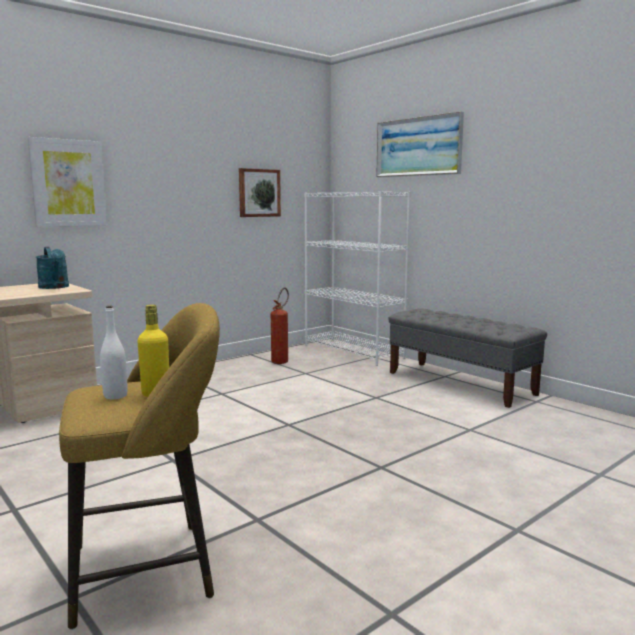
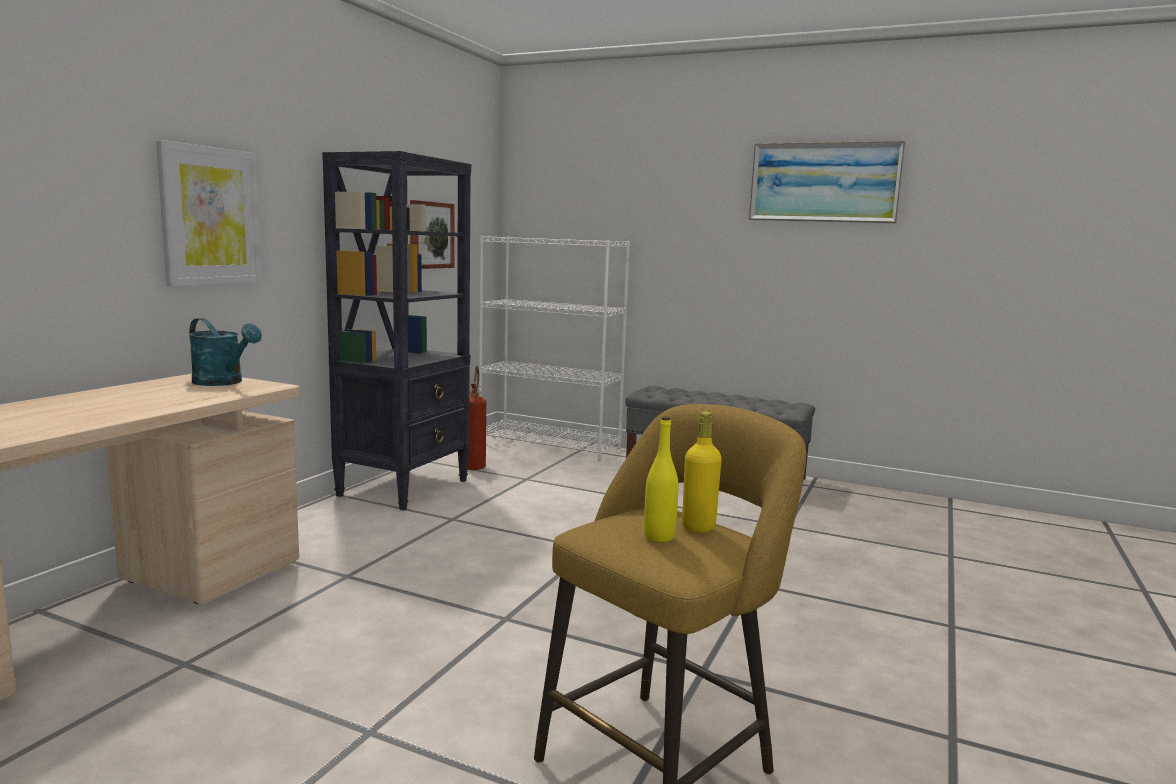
camera: 25 degrees left, 0 degrees up
(115, 396) = (659, 537): white bottle -> yellow bottle
(217, 370) = (405, 487): none -> black bookcase
(418, 147) = (641, 186): picture -> picture (824, 182)

